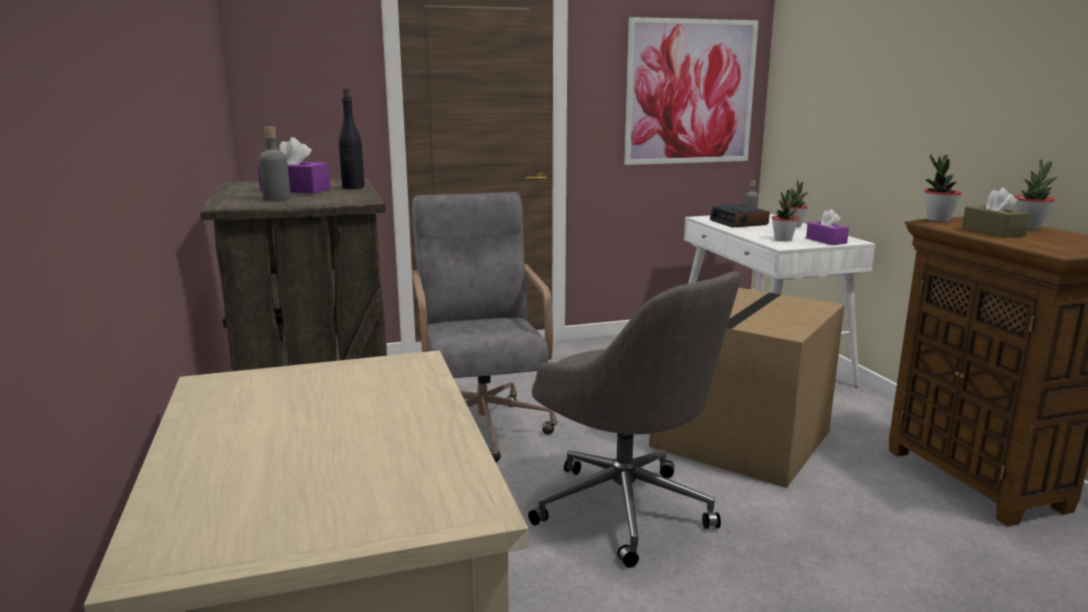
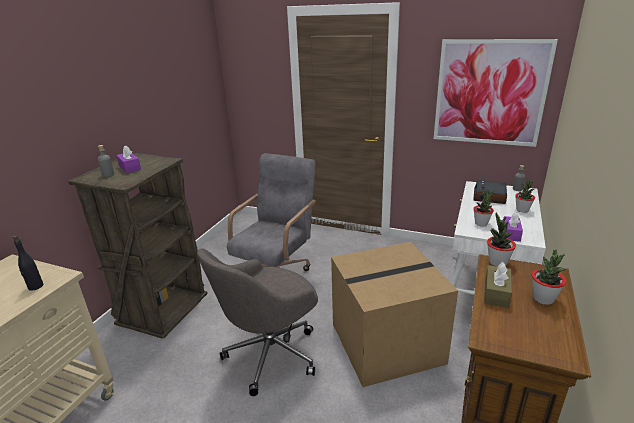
camera: 40 degrees right, 10 degrees up
(353, 187) = (152, 169): black bottle -> black bottle (35, 286)
(625, 510) = (271, 356): grey office chair -> grey office chair turned 45 degrees clockwise

